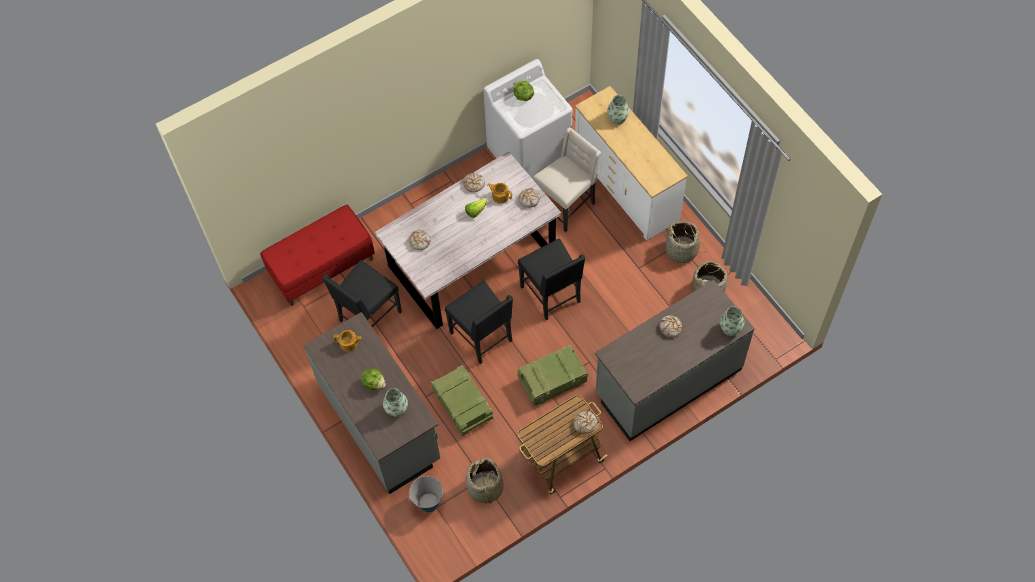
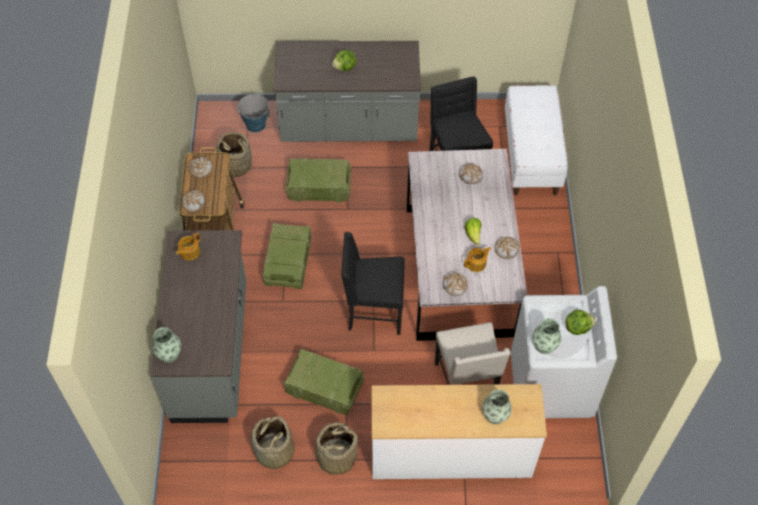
camera: 120 degrees right, 5 degrees down
(322, 267) = (531, 156): red bench -> white bench
(349, 344) = (395, 68): teapot -> teapot (189, 252)
(396, 409) = (309, 71): vase -> vase (544, 345)
(483, 337) = (371, 235): black chair -> none
(638, 289) = (323, 388): none -> crate
(670, 328) = (213, 303): bread -> bread (200, 169)

